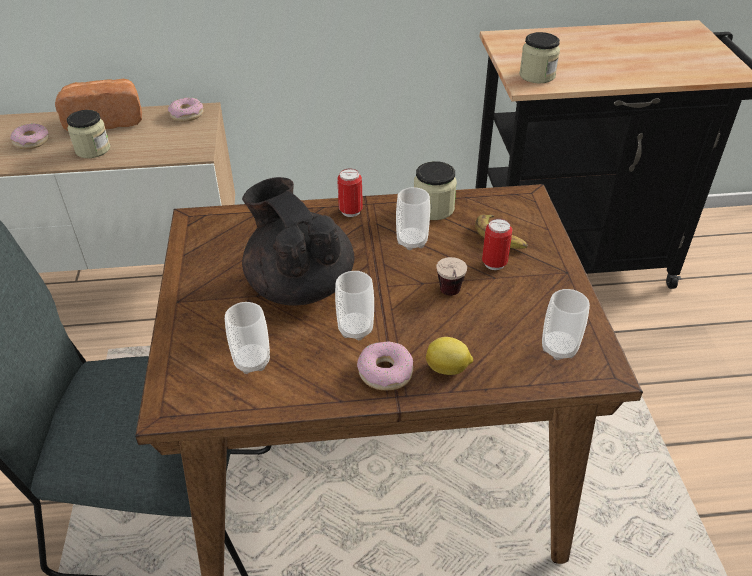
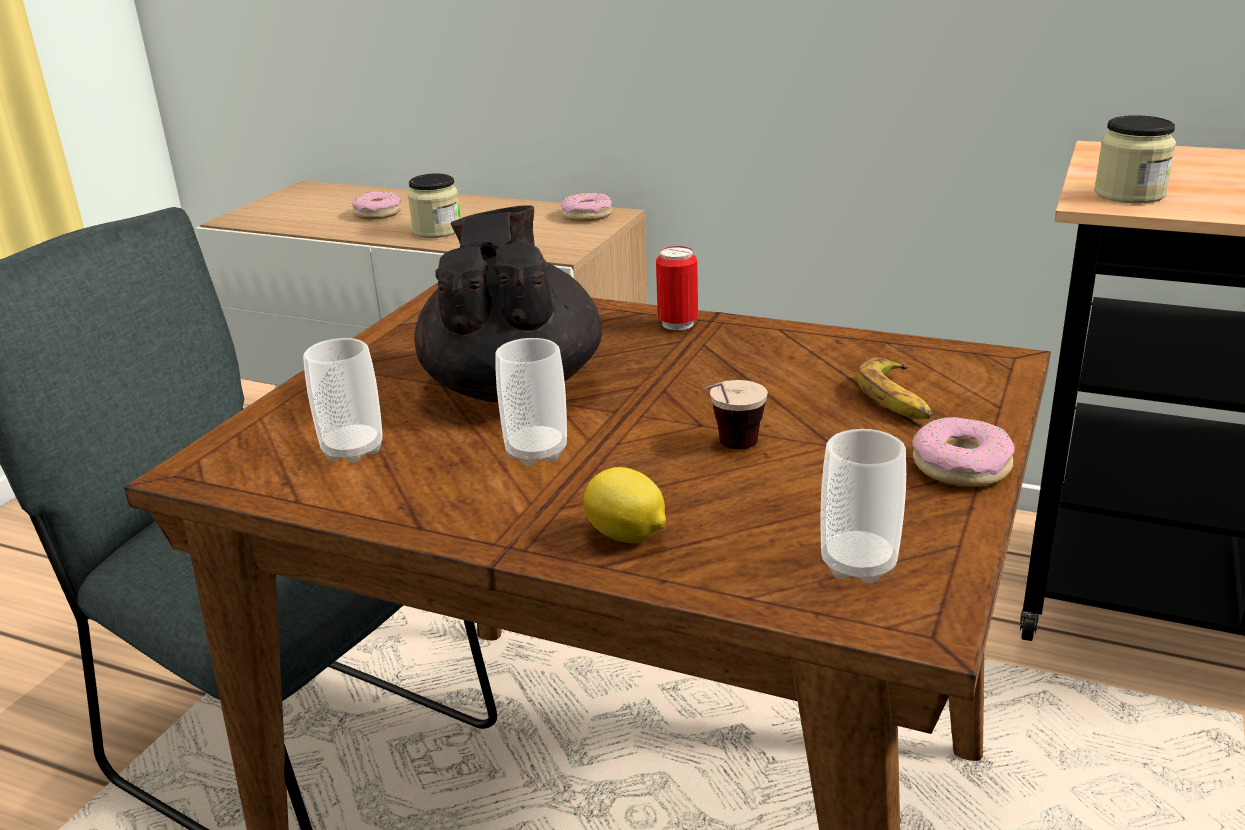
camera: 30 degrees right, 15 degrees down
(106, 120) = (482, 206): bread -> none
(385, 372) = (524, 512): donut -> donut (961, 466)
(412, 241) = (736, 374): cup -> none
(433, 208) = (814, 344): jar -> none
(494, 263) = (851, 428): can -> none

